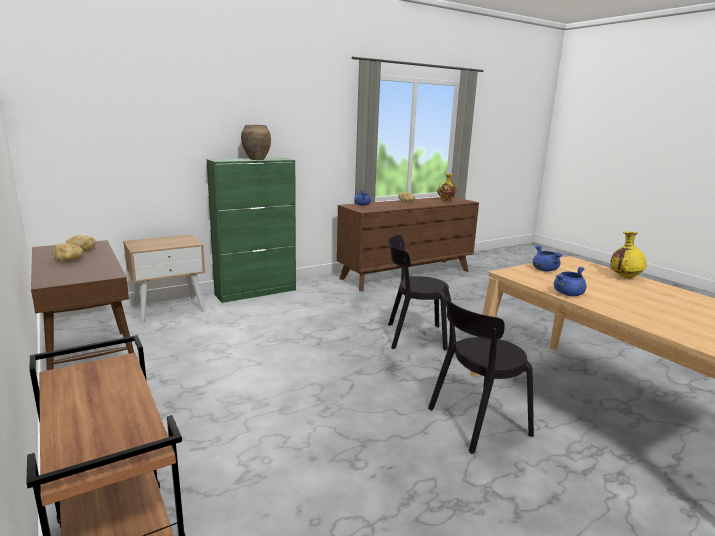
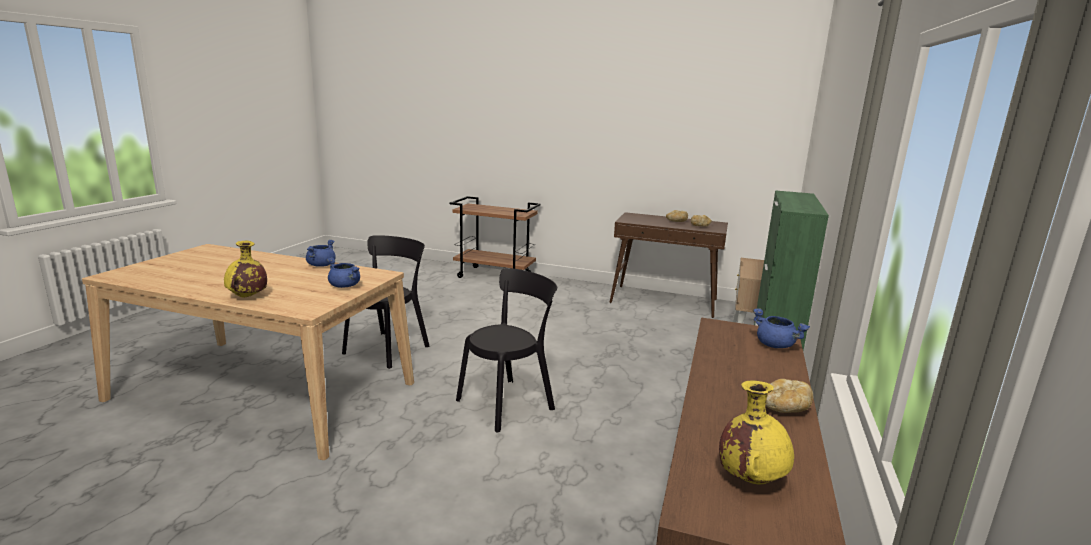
camera: 140 degrees right, 0 degrees up
(257, 159) = (794, 201): brown vase -> none

